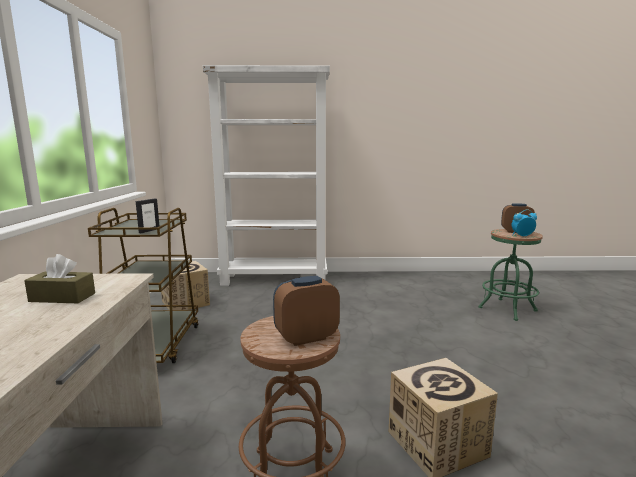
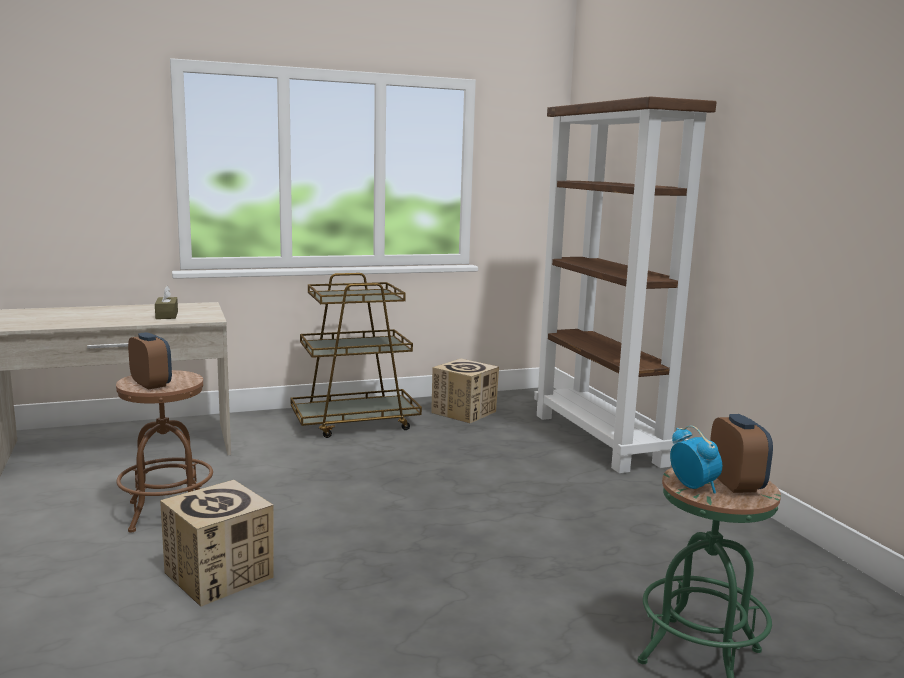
camera: 70 degrees right, 0 degrees up
(149, 231) = (337, 299): picture frame -> none
(275, 279) = (600, 439): white bookcase -> brown bookcase

